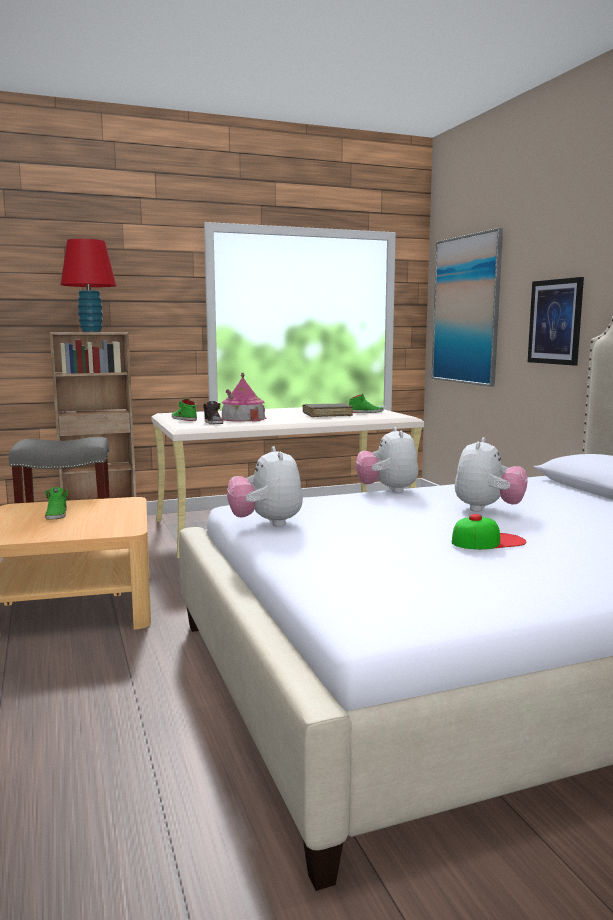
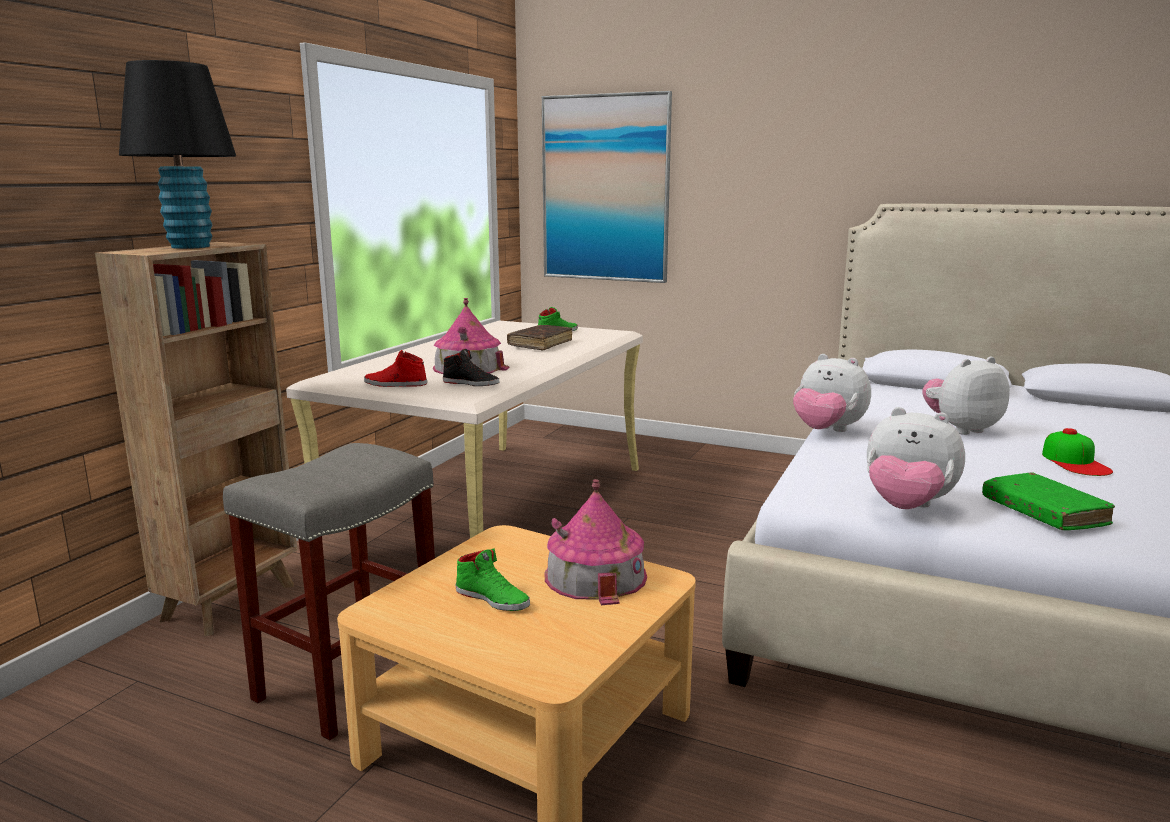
camera: 45 degrees left, 5 degrees up
(91, 331) = (190, 247): red table lamp -> black table lamp
(111, 521) = (595, 576): none -> toy house
(183, 419) = (395, 384): green shoe -> red shoe
(332, 548) = (1044, 512): none -> green book
(487, 509) = (961, 429): plush toy -> plush toy turned 90 degrees counterclockwise
(488, 541) = (1075, 462): cap -> cap turned 150 degrees clockwise
(555, 322) = (769, 207): picture -> none

